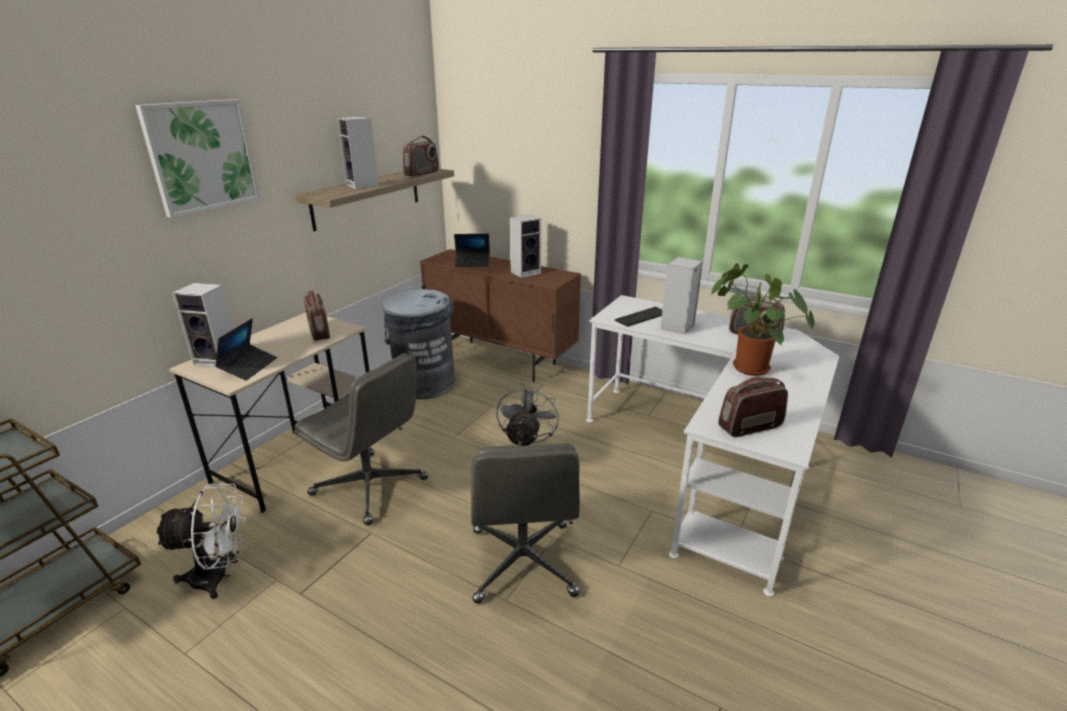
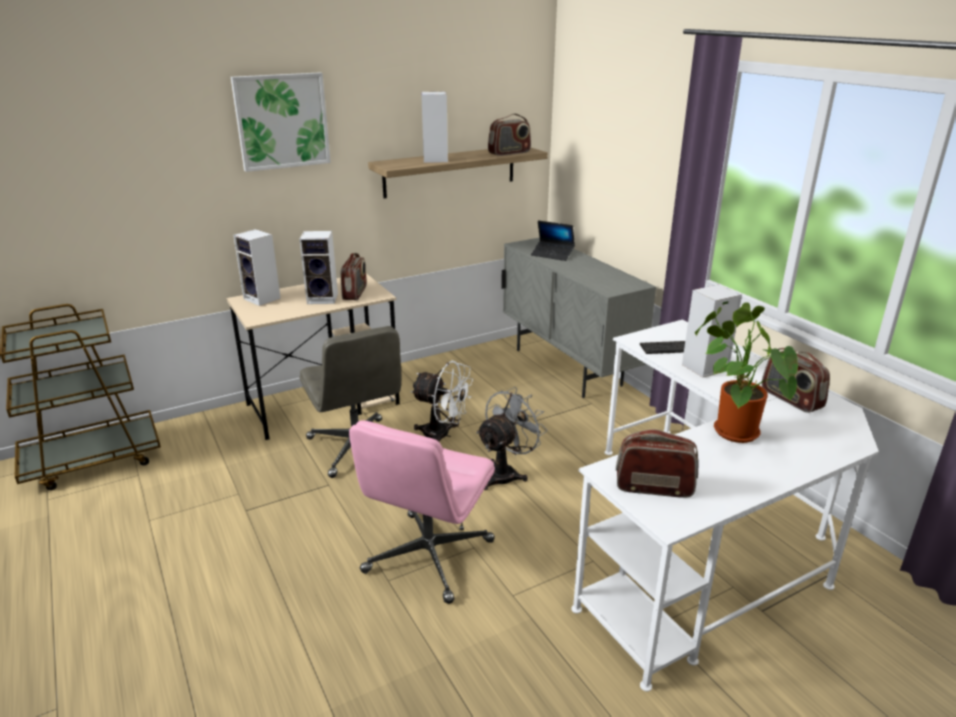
camera: 30 degrees right, 0 degrees up
(219, 577) = (204, 477): white fan -> white fan (443, 435)
(248, 367) = (277, 310): laptop -> none
(424, 384) = (475, 371): grey trash can -> none
(501, 361) = (567, 367): brown cabinet -> grey cabinet
(523, 563) = (428, 557): grey office chair -> pink office chair
(526, 272) = (596, 274): speaker -> speaker (324, 298)

